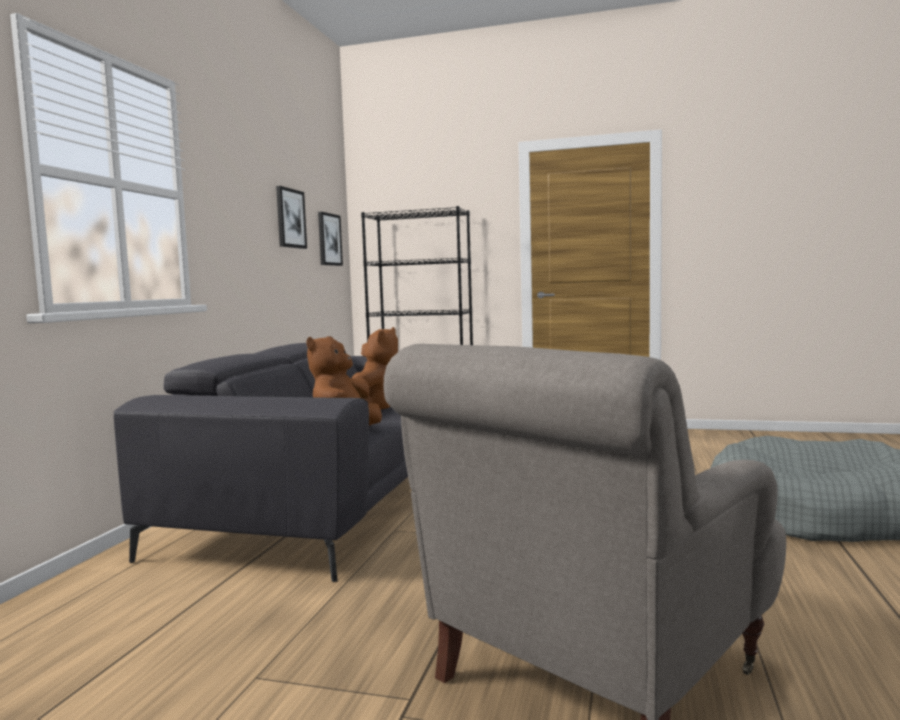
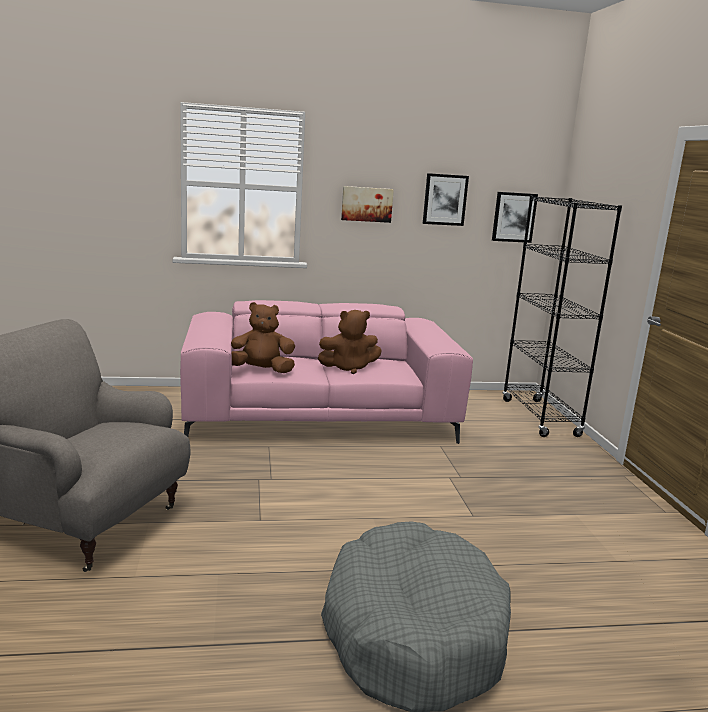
camera: 65 degrees right, 10 degrees up
(238, 221) = (366, 204): none -> picture
(332, 498) = (319, 418): grey sofa -> pink sofa

